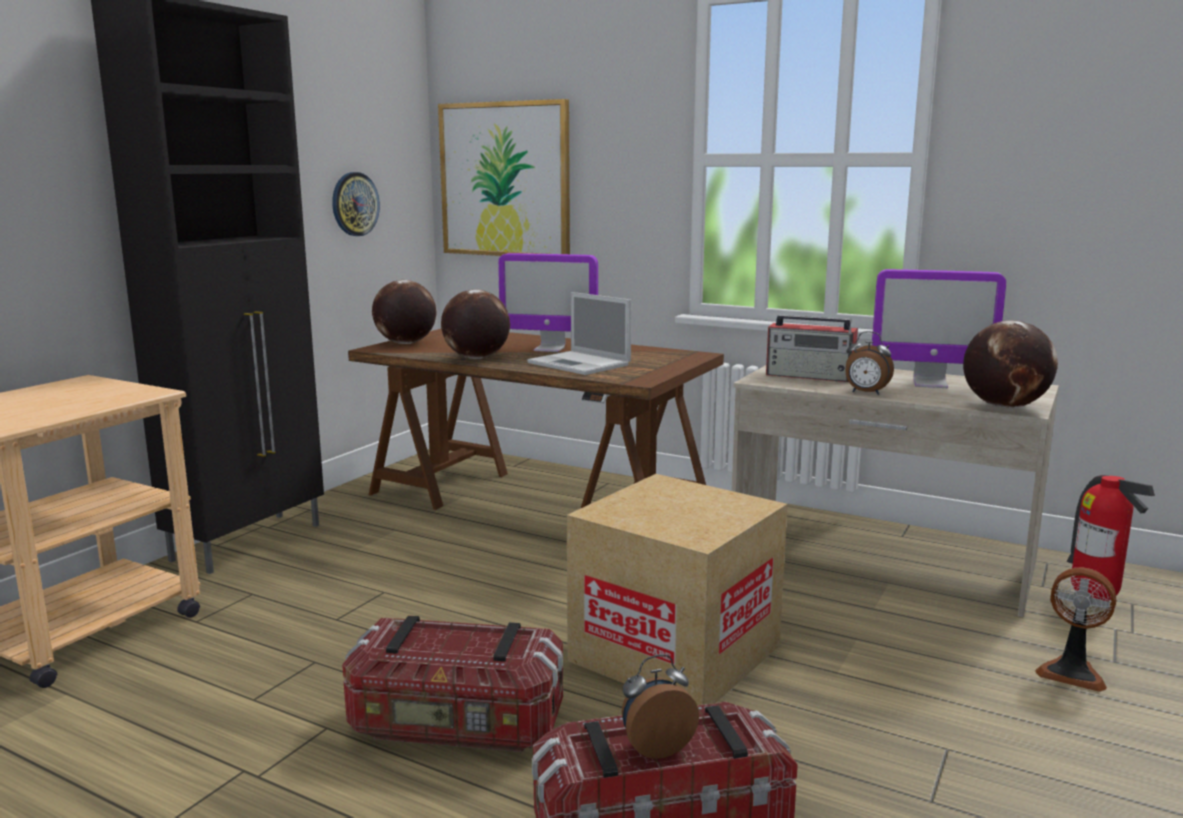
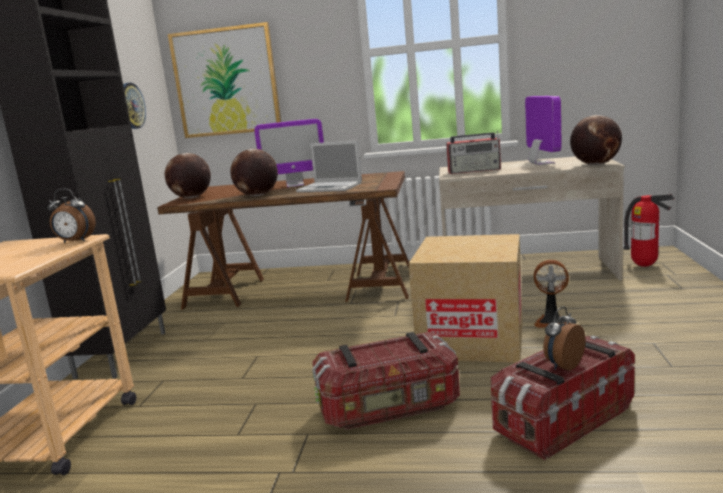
camera: 20 degrees left, 0 degrees up
(865, 393) = (518, 171): alarm clock -> alarm clock (75, 241)
(930, 384) = (541, 163): monitor -> monitor turned 90 degrees counterclockwise
(1072, 673) = (669, 297): fan -> fan (552, 321)

